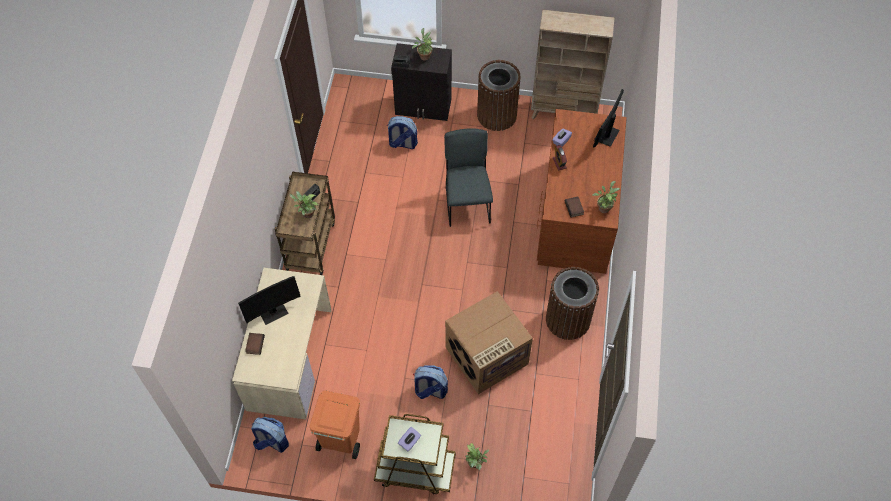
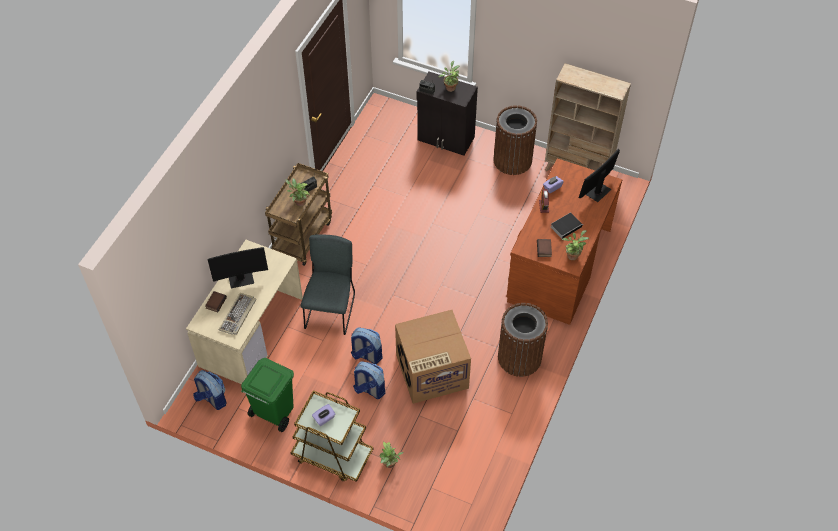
camera: 15 degrees right, 5 degrees down
(283, 352) = (238, 315): none -> keyboard
(340, 440) = (273, 413): orange trash can -> green trash can
(402, 143) = (415, 167): backpack -> backpack (366, 355)
(467, 202) = (458, 231): grey chair -> grey chair (331, 309)
(588, 178) = (566, 226): none -> book

